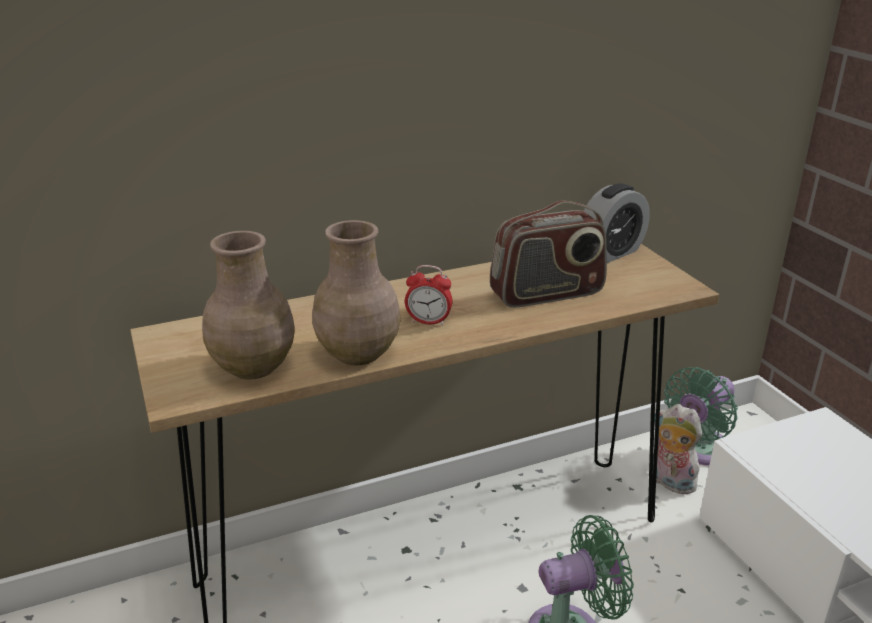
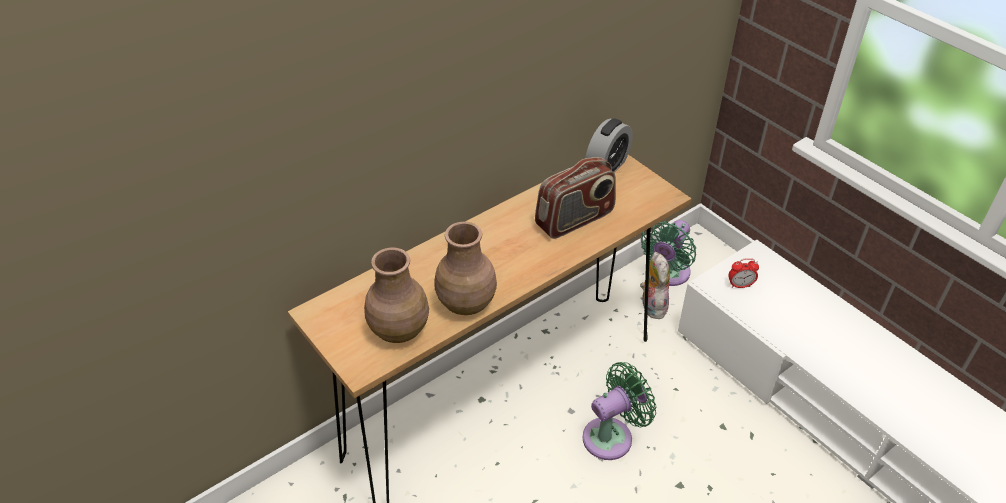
camera: 15 degrees left, 15 degrees up
(428, 322) = (502, 263): alarm clock -> alarm clock (740, 285)
(669, 482) = (651, 305): plush toy -> plush toy turned 60 degrees clockwise

